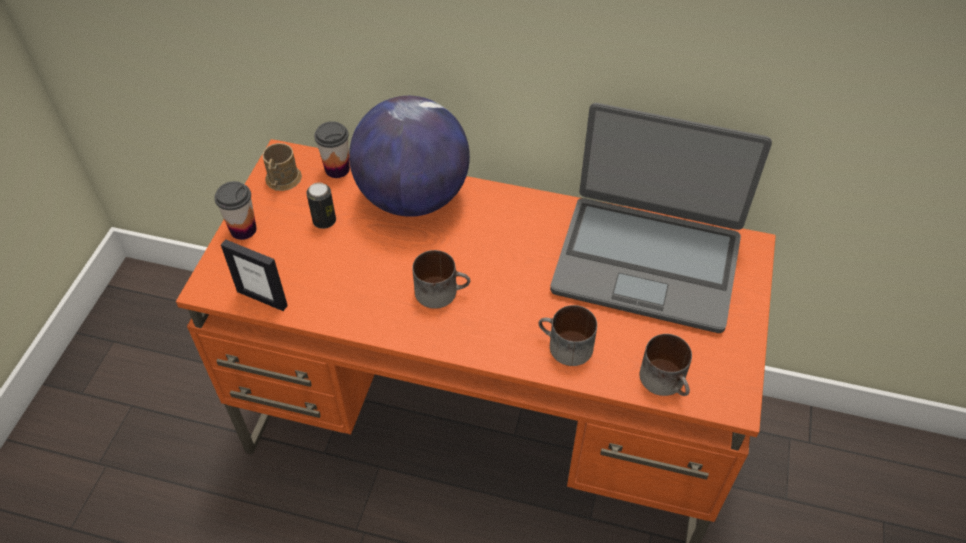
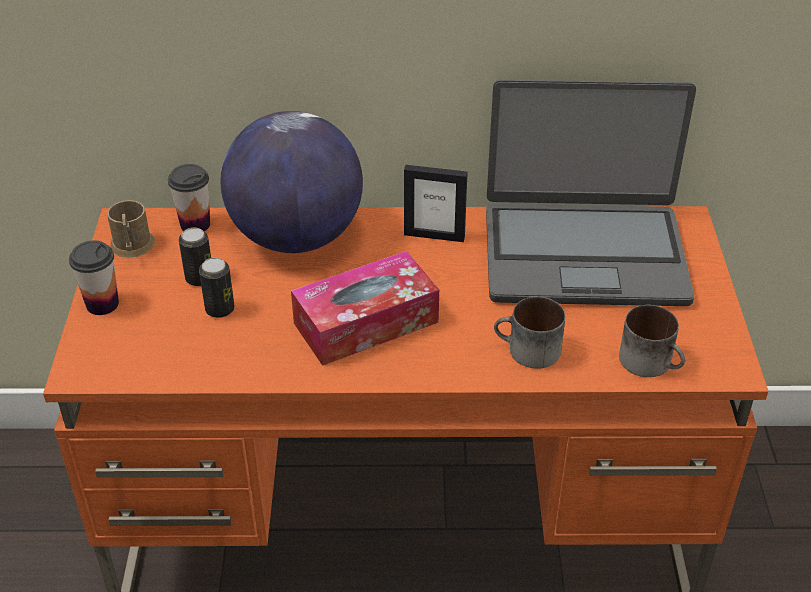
camera: 15 degrees left, 10 degrees down
(262, 298) = (153, 369): picture frame -> picture frame (434, 235)
(331, 253) = (220, 309): none -> can
(441, 291) = (366, 323): mug -> tissue box

